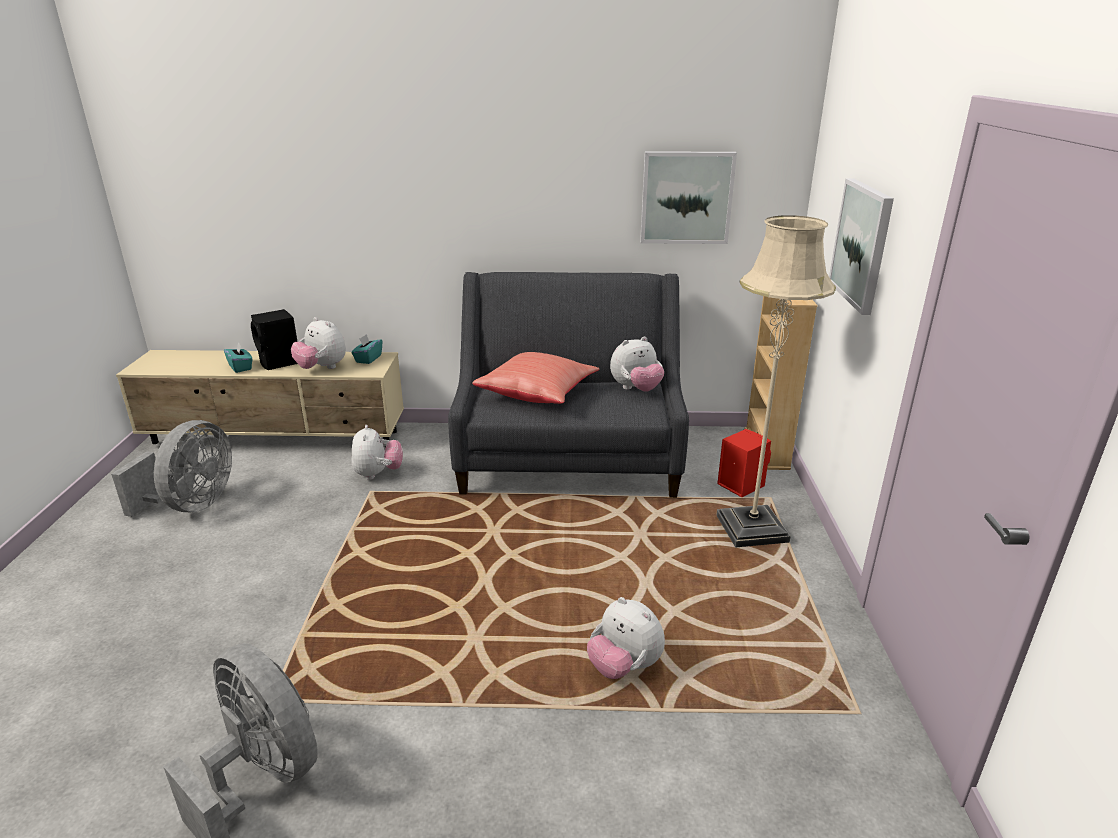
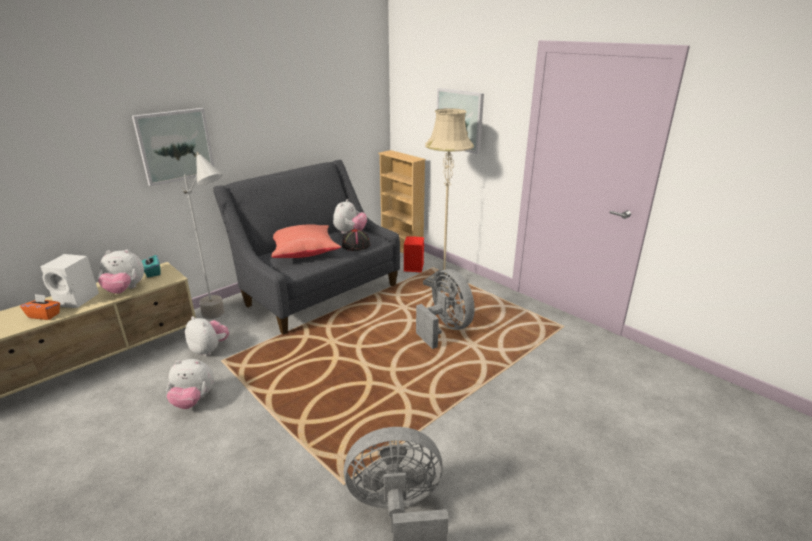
camera: 45 degrees left, 0 degrees up
(192, 505) = (83, 439): grey fan -> grey fan (445, 328)
(240, 367) = (44, 315): turquoise tissue box -> orange tissue box
(280, 363) = (78, 300): black speaker -> white speaker
(435, 446) = (224, 319): none -> grey floor lamp
(612, 410) = (356, 245): none -> black hat
(624, 666) = (475, 360): plush toy -> plush toy (193, 400)
(686, 198) = (334, 112): picture -> picture (175, 146)

